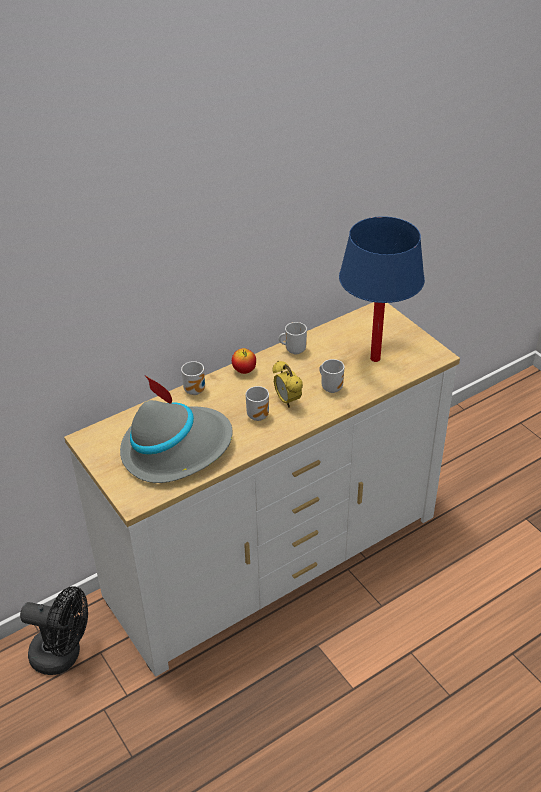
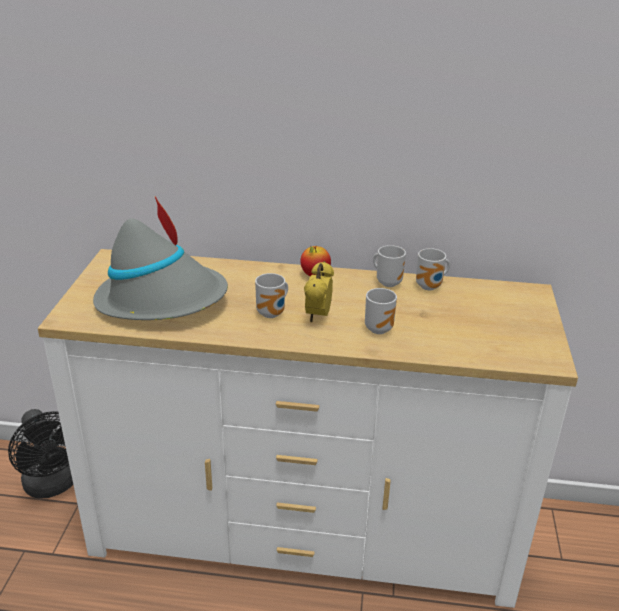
camera: 40 degrees right, 10 degrees down
(196, 390) = (250, 269): mug -> mug (431, 287)
(375, 358) = (466, 328): blue table lamp -> none

